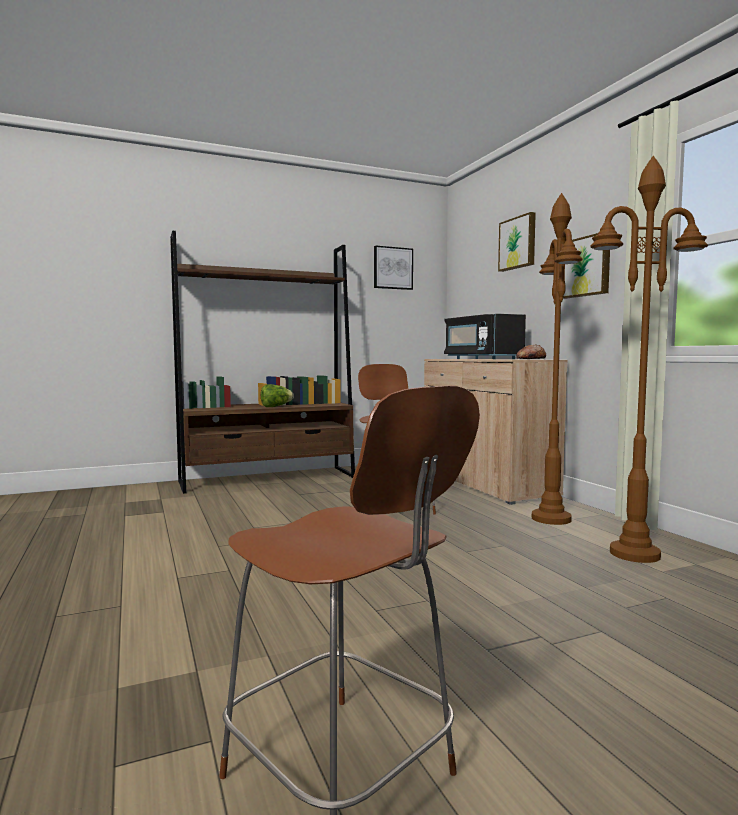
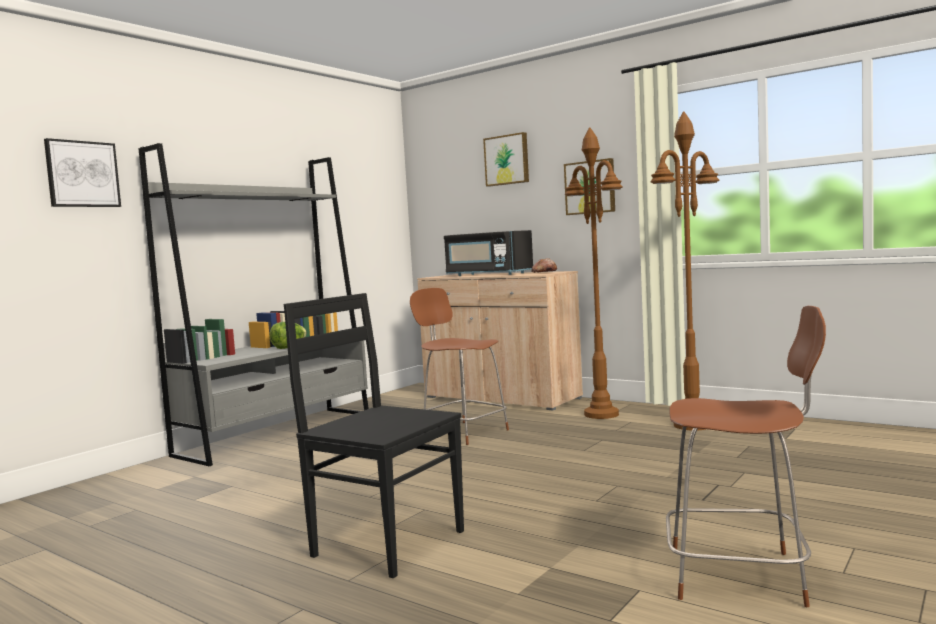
camera: 30 degrees left, 0 degrees up
(144, 591) = (385, 542): none -> black chair
(268, 479) = (278, 434): brown bookcase -> grey bookcase
(393, 268) = (361, 180): picture -> picture (82, 174)

